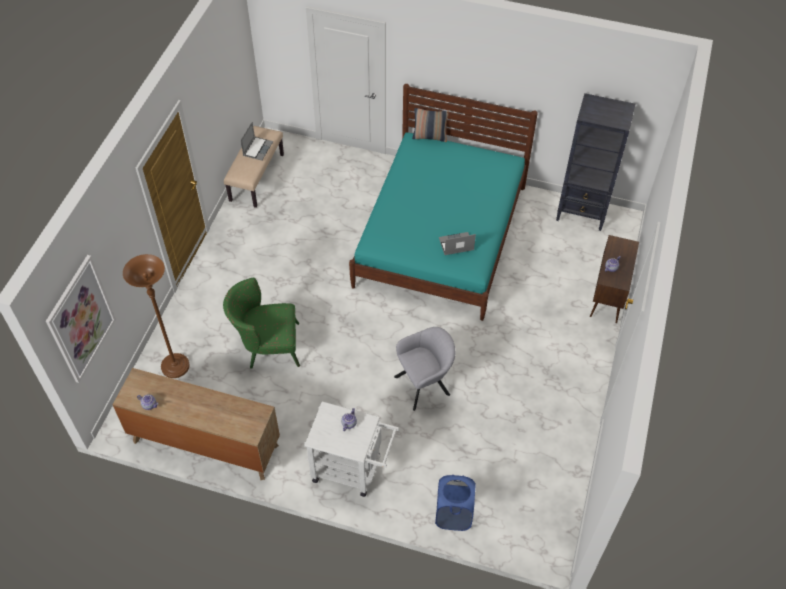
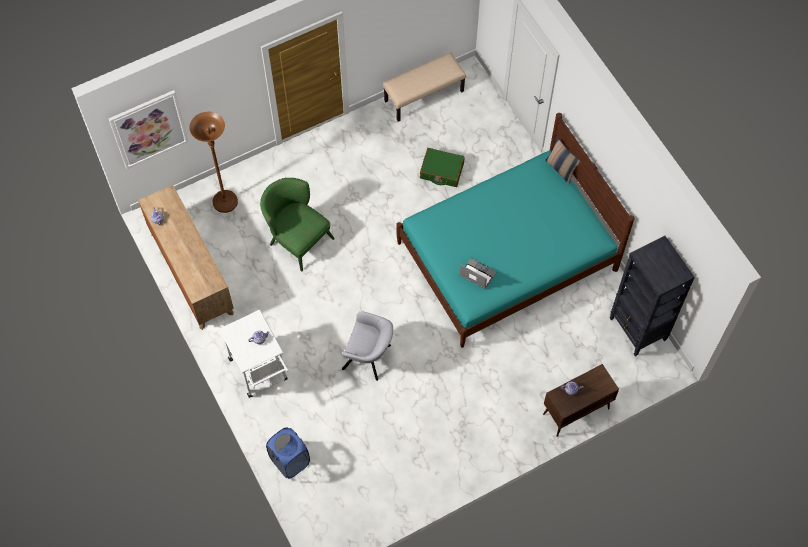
camera: 45 degrees right, 10 degrees up
(257, 148) = (431, 75): laptop -> none
(328, 216) = (441, 171): none -> green suitcase

